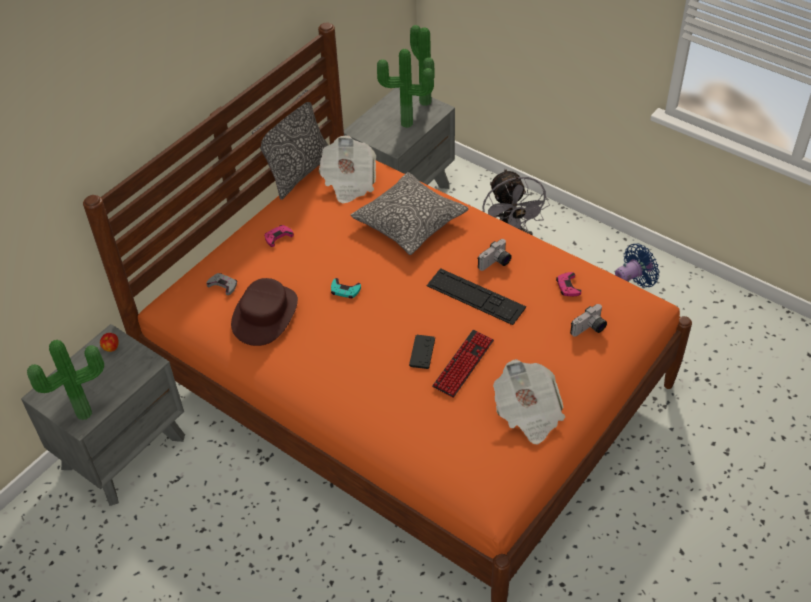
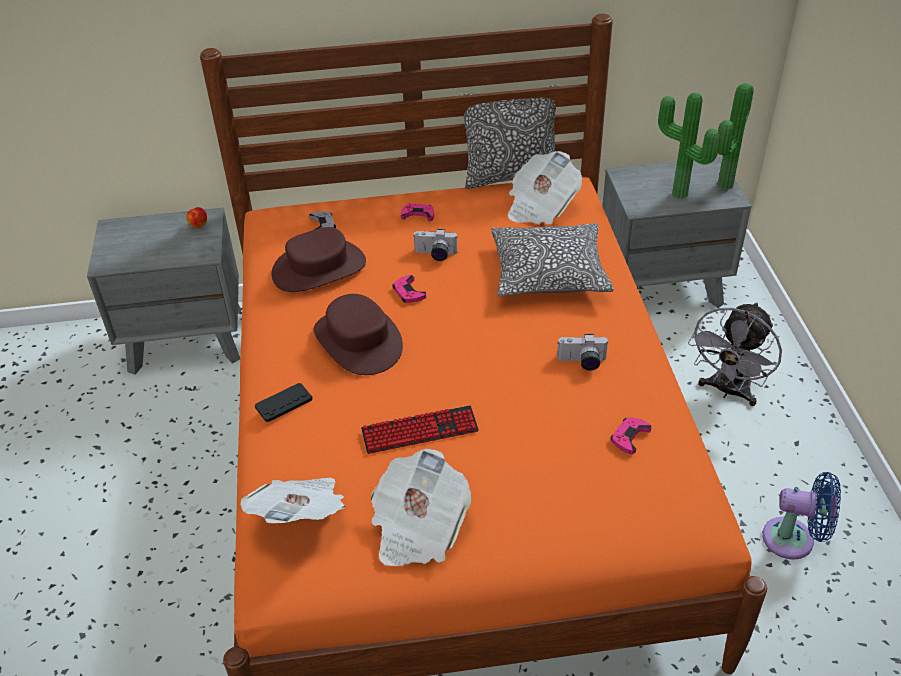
camera: 45 degrees right, 5 degrees down
(86, 415) = (115, 261): potted plant -> none
(345, 290) = (408, 292): turquoise game controller -> pink game controller
(357, 340) = (358, 340): none -> brown hat
(422, 352) = (398, 392): black game controller -> black game controller (283, 403)
(463, 457) = (301, 515): none -> newspaper
(475, 296) = (518, 379): keyboard -> none
(589, 329) = (595, 496): camera -> camera (435, 255)

